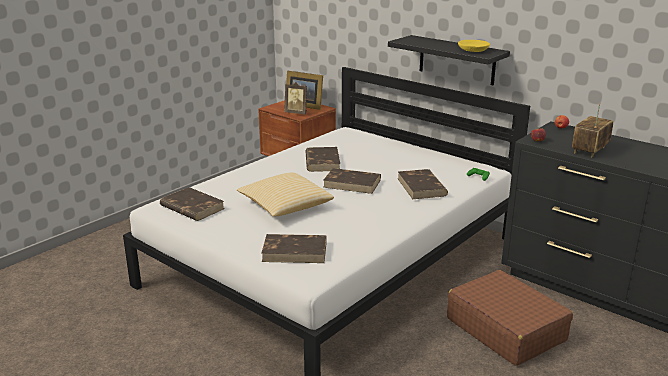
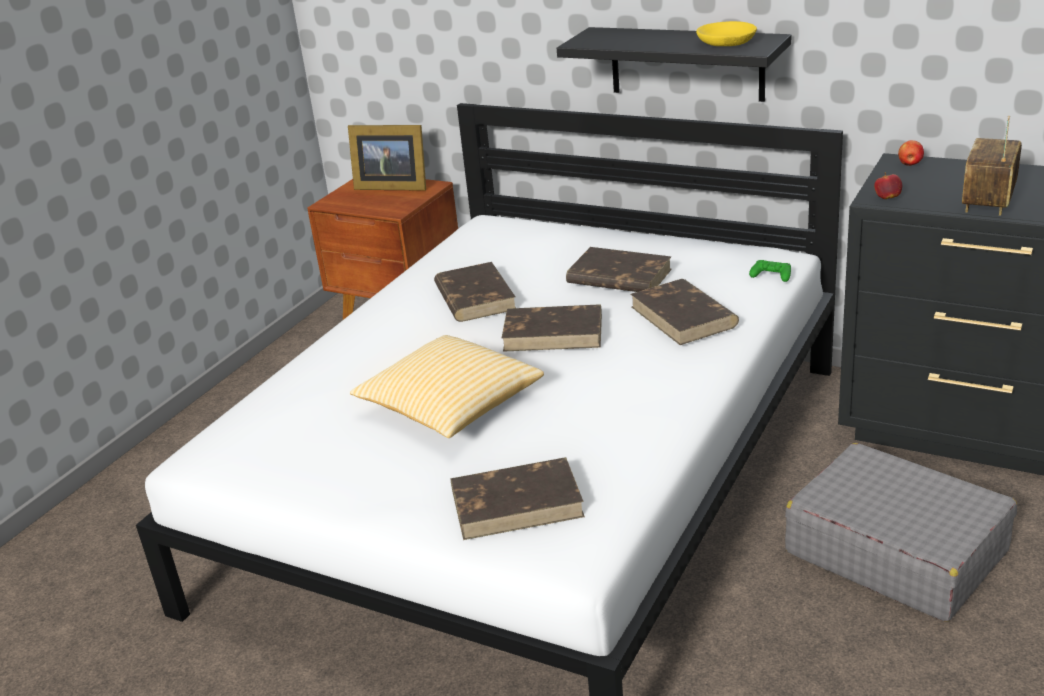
camera: 10 degrees left, 5 degrees up
(191, 207) = (269, 445): brown book -> brown book (618, 276)
(297, 113) = (385, 205): picture frame -> none
(505, 329) = (895, 551): brown suitcase -> grey suitcase

